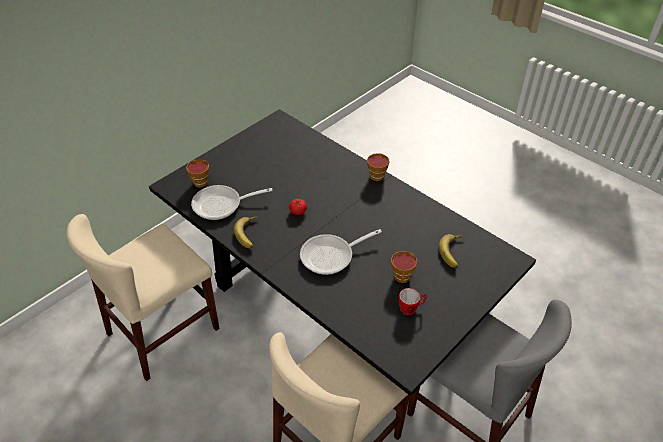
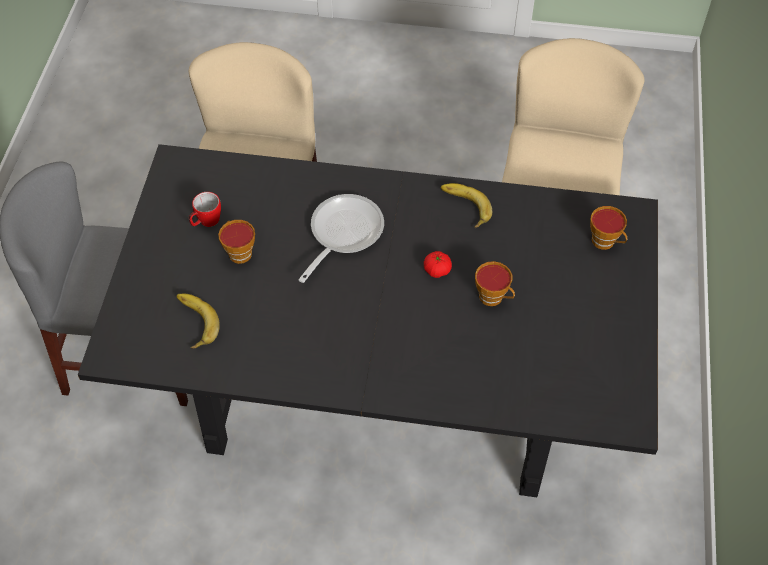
camera: 145 degrees right, 10 degrees up
(222, 205) = (538, 224): frying pan -> none
(376, 175) = (383, 395): cup -> cup (493, 297)

